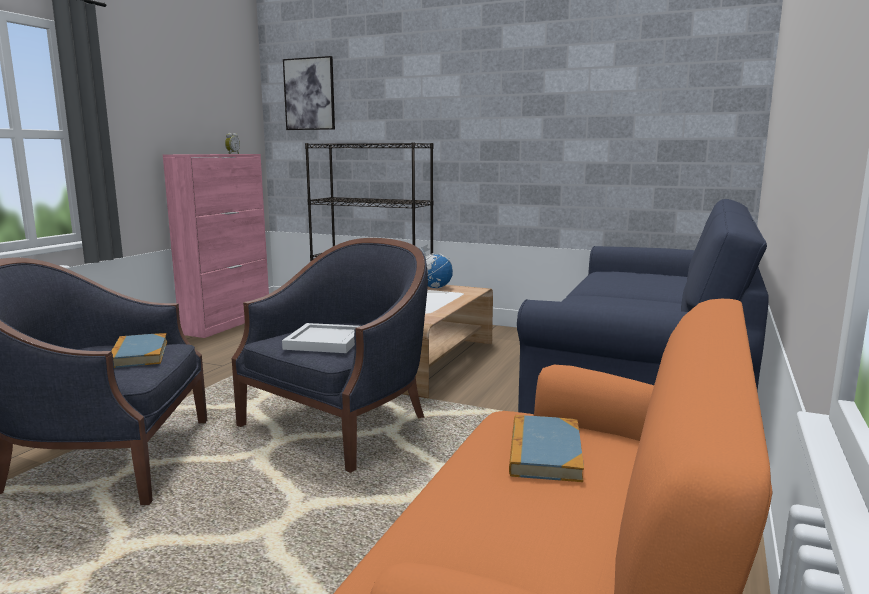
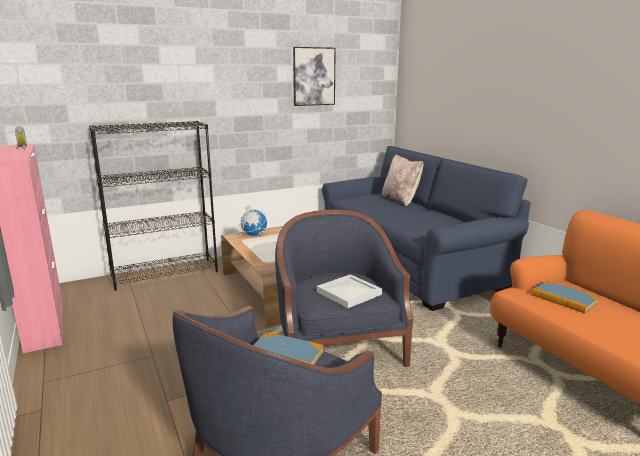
camera: 50 degrees left, 5 degrees up
(309, 94) = (55, 76): picture -> picture (314, 76)
(677, 285) = (400, 200): none -> beige pillow

